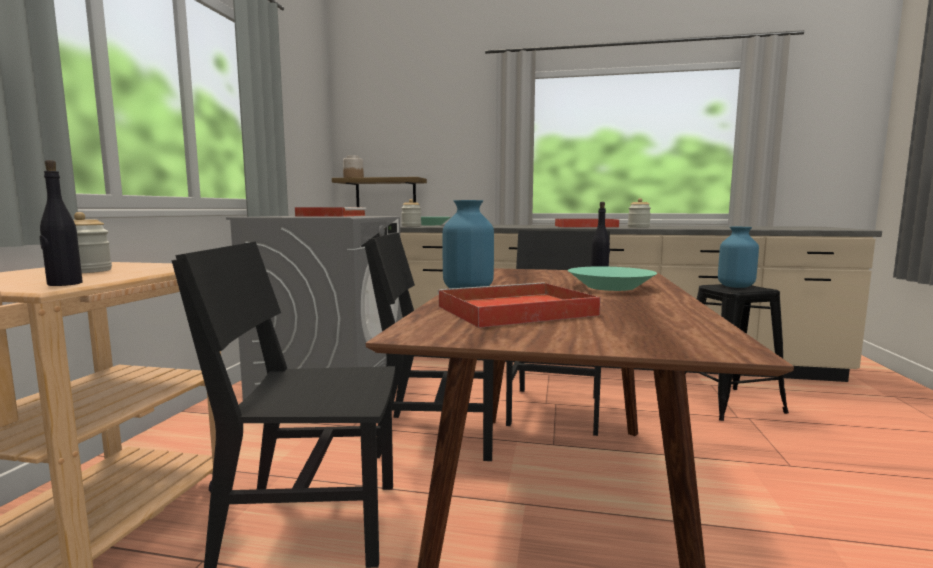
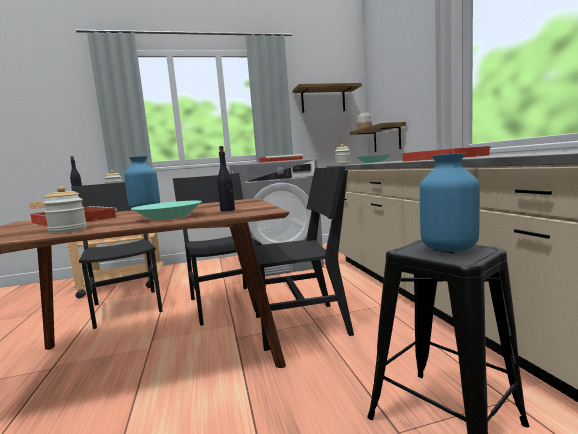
camera: 65 degrees right, 0 degrees up
(300, 124) = (323, 100): none -> shelf
(638, 227) = (478, 156): jar -> jar (68, 231)

